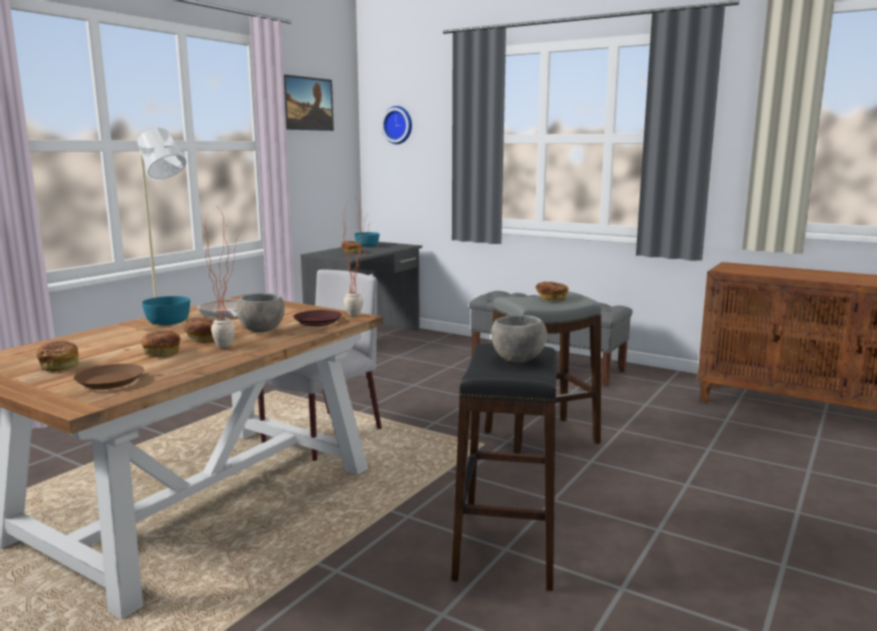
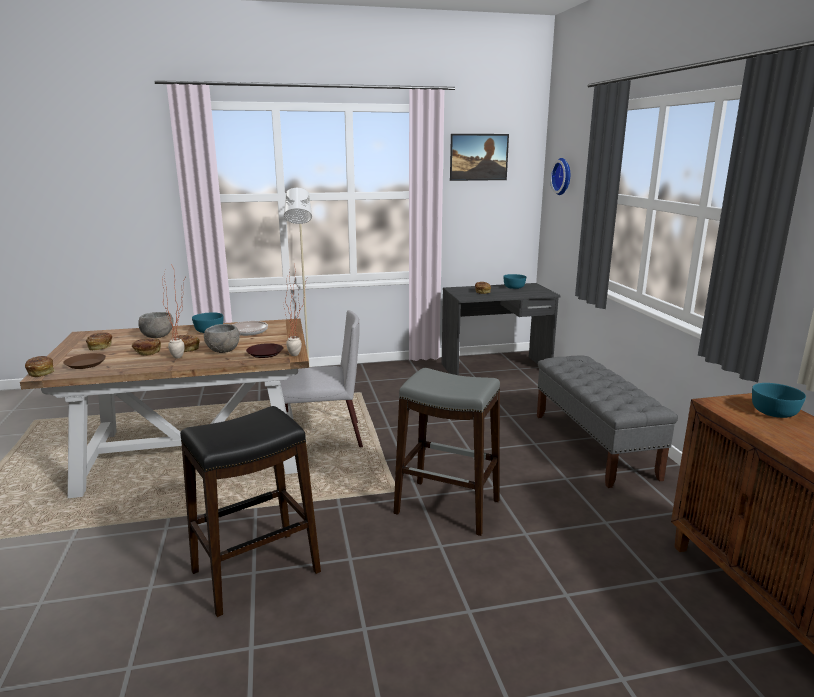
camera: 45 degrees right, 5 degrees up
(517, 360) = (246, 428): grey bowl -> grey bowl (157, 336)
(550, 298) = (453, 382): bread -> bread (41, 372)
(754, 268) = (773, 412): none -> turquoise bowl

